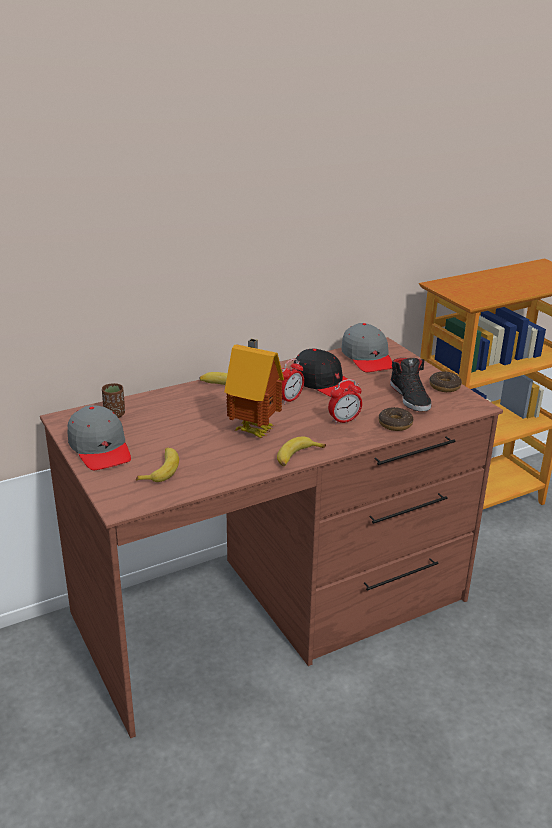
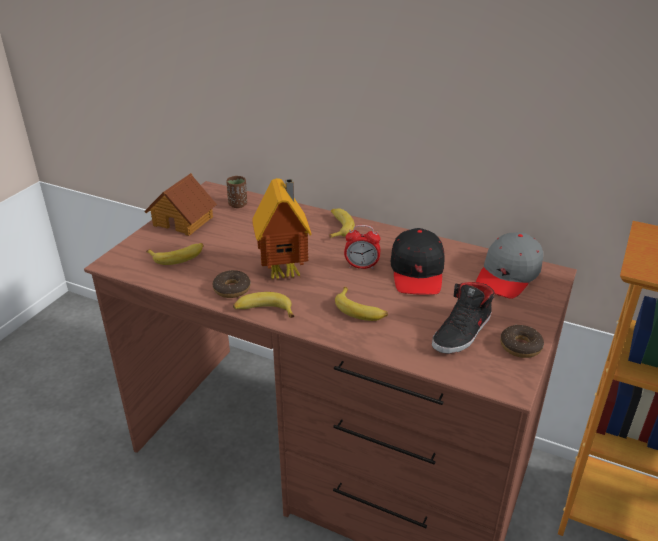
camera: 55 degrees right, 5 degrees up
(100, 448) = (183, 220): grey cap -> toy house
(344, 420) = (360, 310): alarm clock -> banana
(395, 424) = (392, 343): donut -> donut (232, 289)

